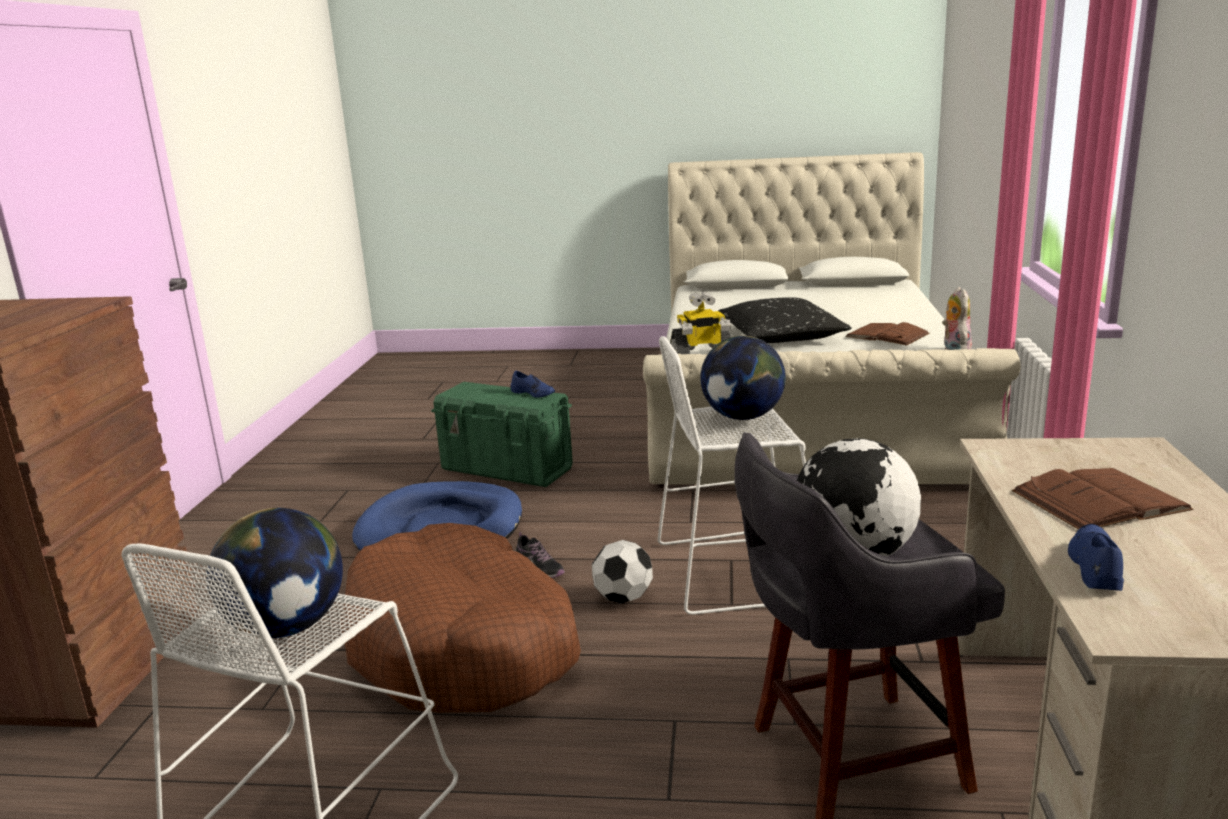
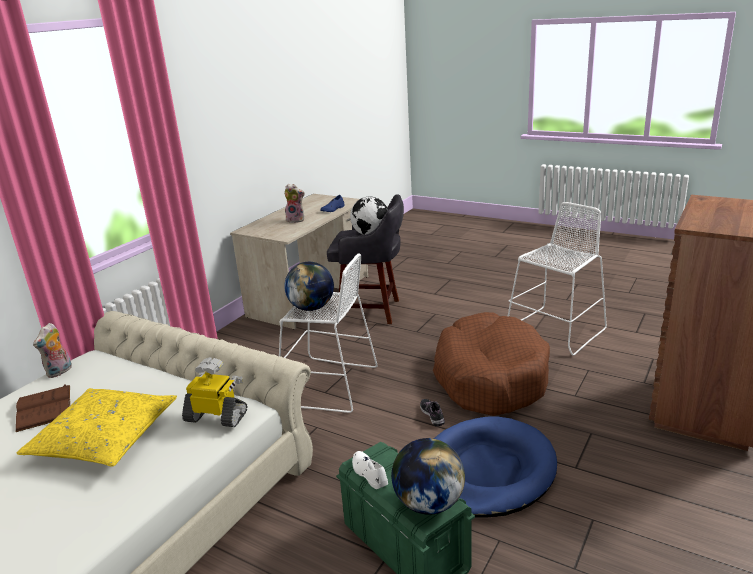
camera: 155 degrees left, 5 degrees up
(287, 627) = (555, 254): globe -> globe (428, 503)
(533, 393) = (369, 473): blue shoe -> white shoe
(623, 598) = (398, 384): football -> none
(781, 335) = (104, 438): black pillow -> yellow pillow
(1099, 500) = (296, 220): brown book -> plush toy

